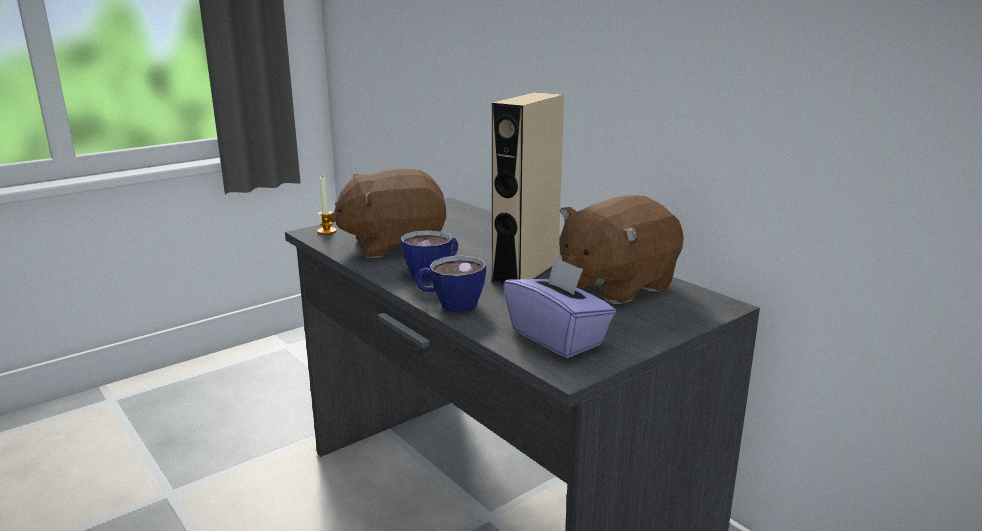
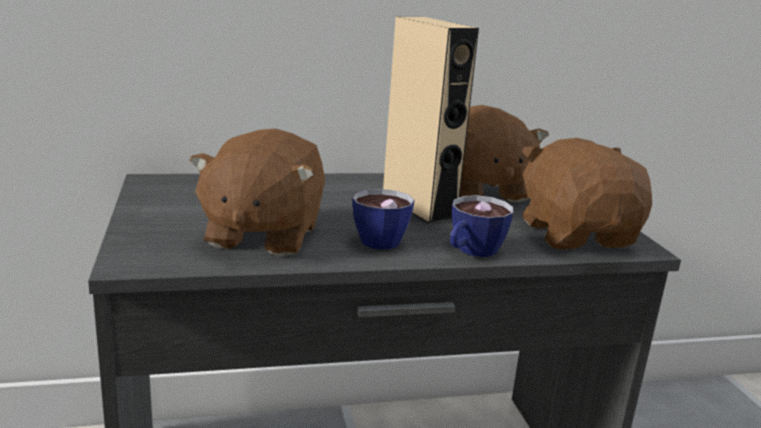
camera: 65 degrees left, 0 degrees up
(327, 231) = (143, 255): candle -> none
(557, 337) = (577, 235): purple tissue box -> brown plush toy

